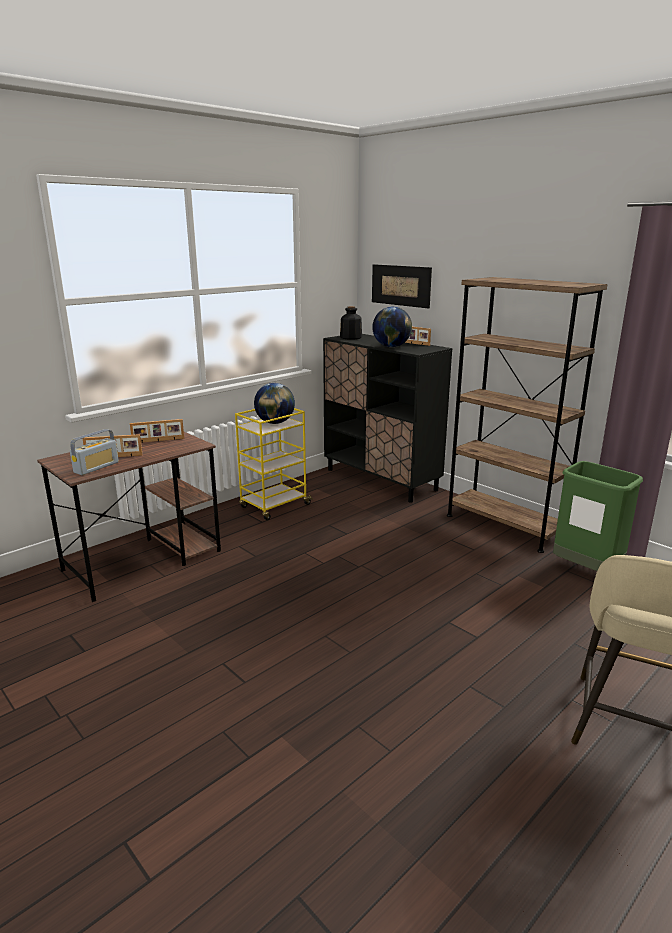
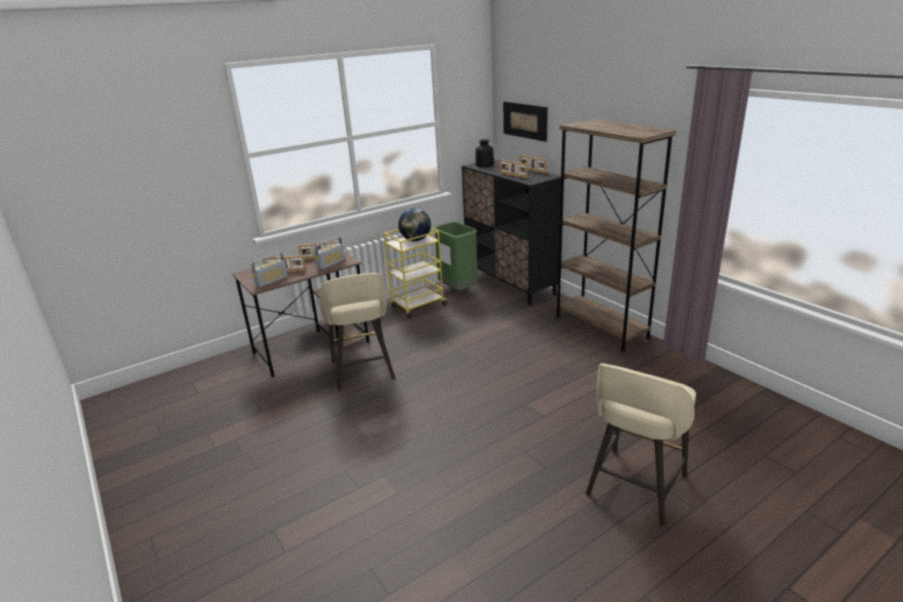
camera: 10 degrees right, 5 degrees up
(175, 447) = (331, 263): none -> radio
(220, 588) = (363, 371): none -> beige stool
(391, 347) = (512, 176): globe -> picture frame
(585, 570) = (654, 368): green trash can -> green trash can (458, 290)

